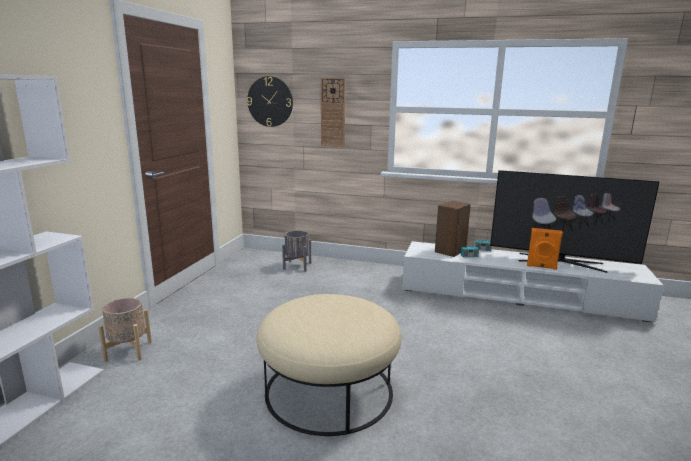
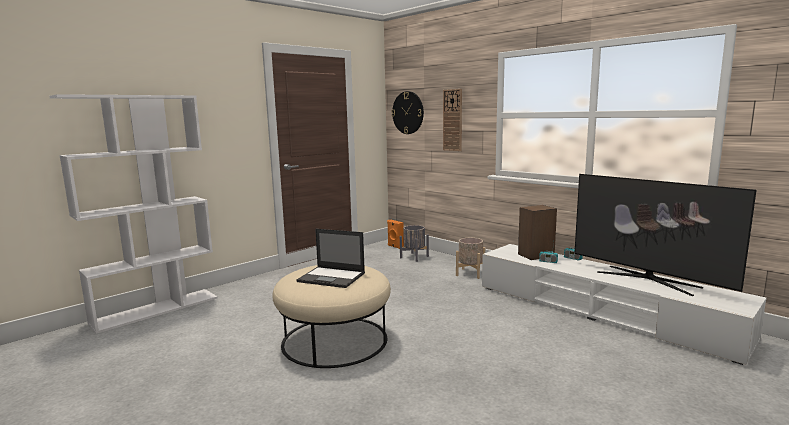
camera: 30 degrees right, 5 degrees down
(128, 351) = (241, 290): beige planter -> beige planter (470, 273)
(335, 319) = (332, 277): none -> laptop
(541, 267) = (615, 280): orange speaker -> orange speaker (395, 247)

